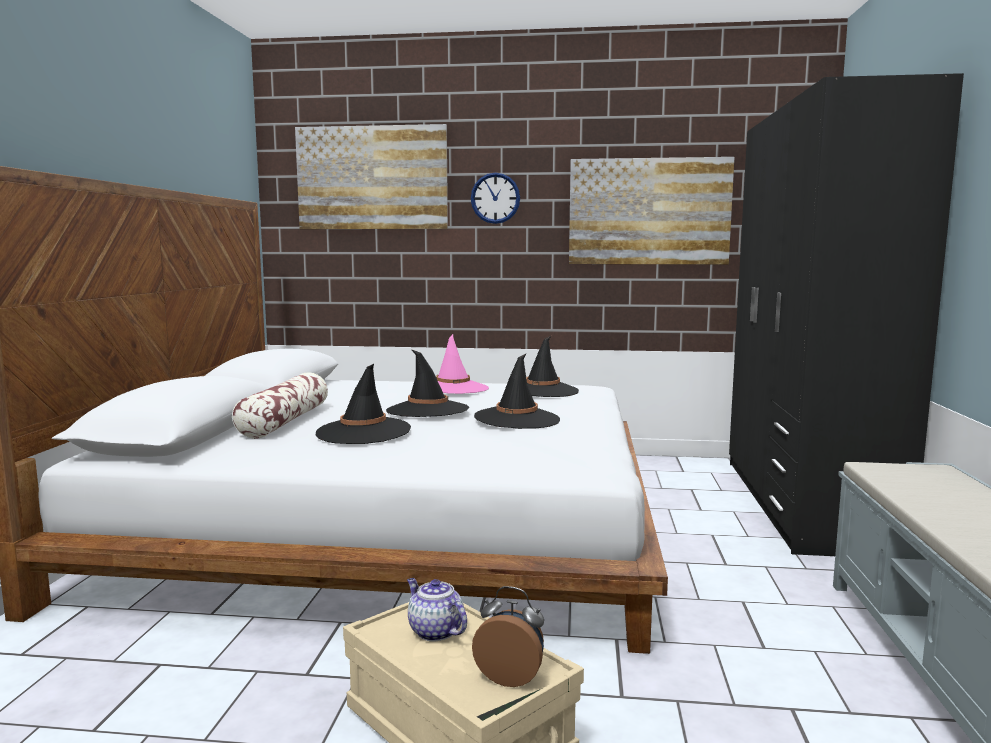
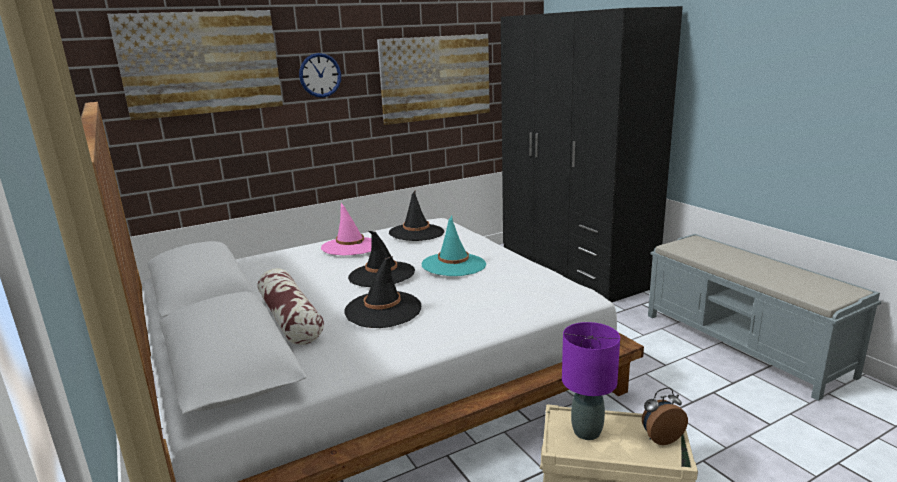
camera: 35 degrees left, 10 degrees up
(434, 631) = (586, 432): teapot -> purple table lamp
(517, 419) = (453, 265): black hat -> turquoise hat

